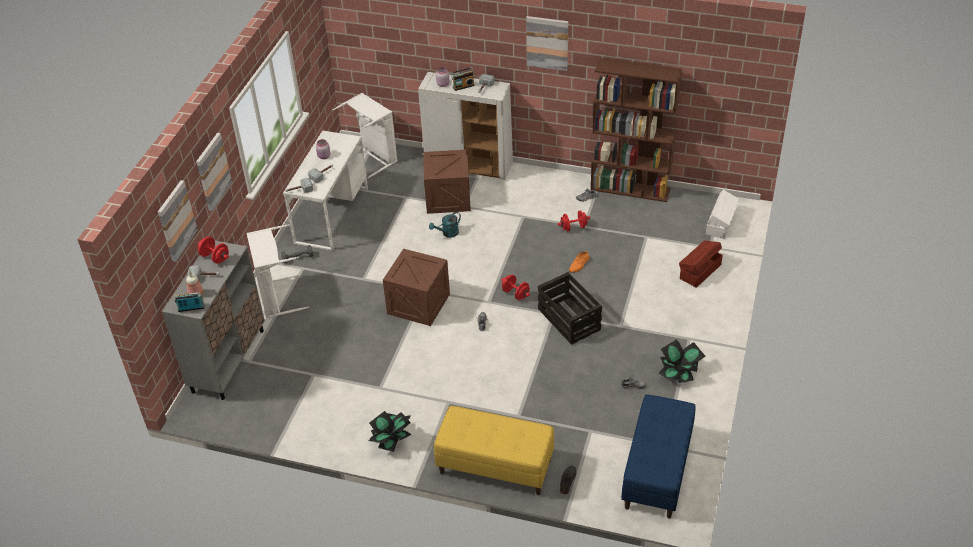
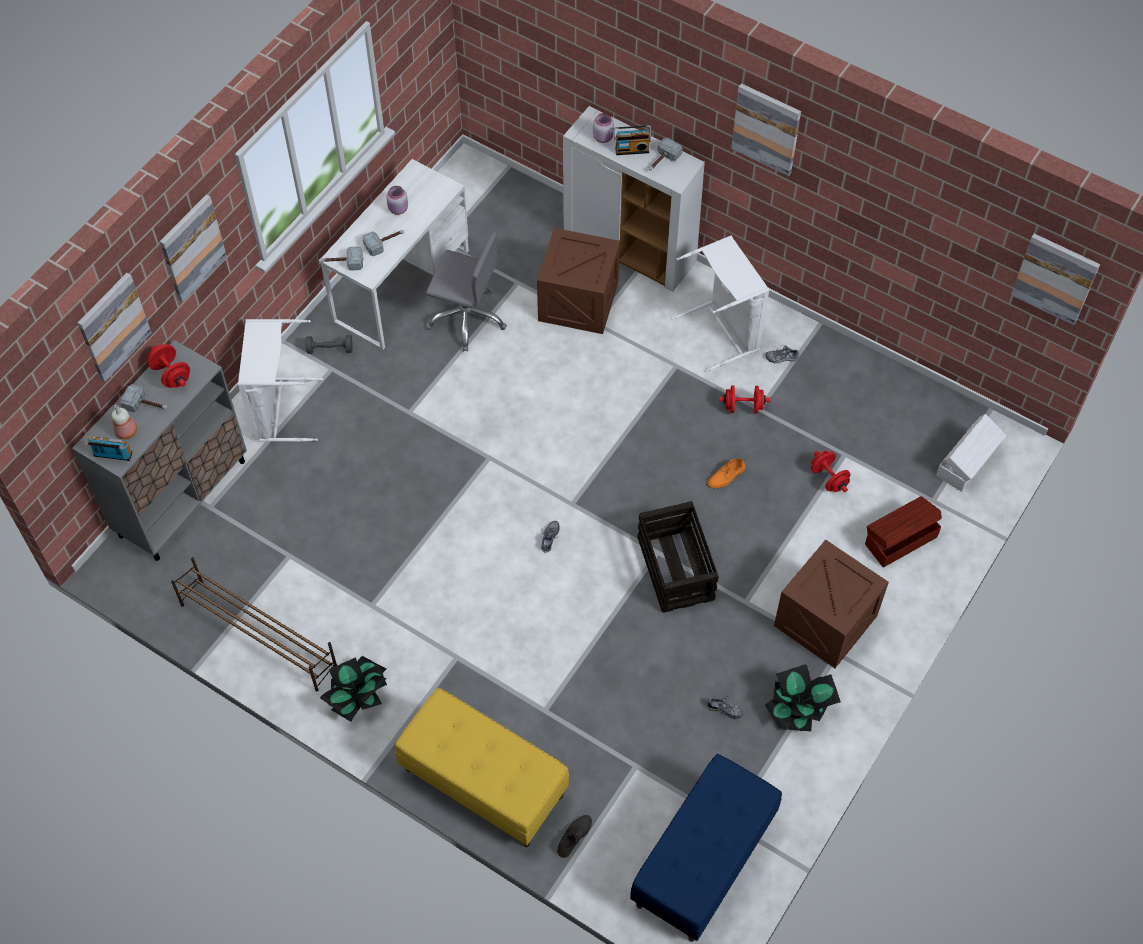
camera: 15 degrees right, 15 degrees up
(309, 423) = (257, 634): none -> brown shoe rack
(373, 157) = (495, 196): white laundry basket -> white laundry basket (723, 331)
(381, 222) = (467, 318): none -> grey office chair
(418, 304) = (472, 478): crate -> crate (825, 621)
(447, 233) = (555, 366): turquoise watering can -> none
(515, 293) = (615, 501): red dumbbell -> red dumbbell (828, 478)
(631, 189) = (855, 360): brown bookcase -> none
(746, 78) = (1055, 278): none -> picture

